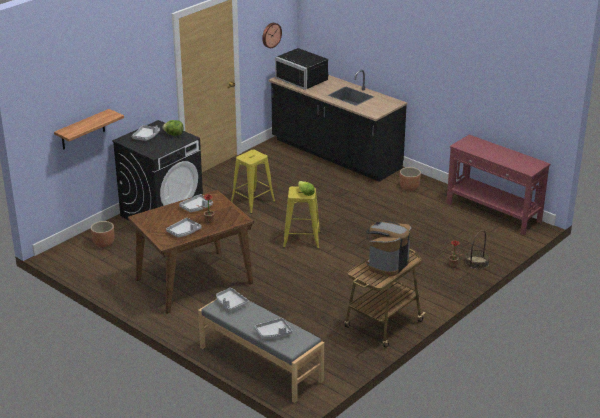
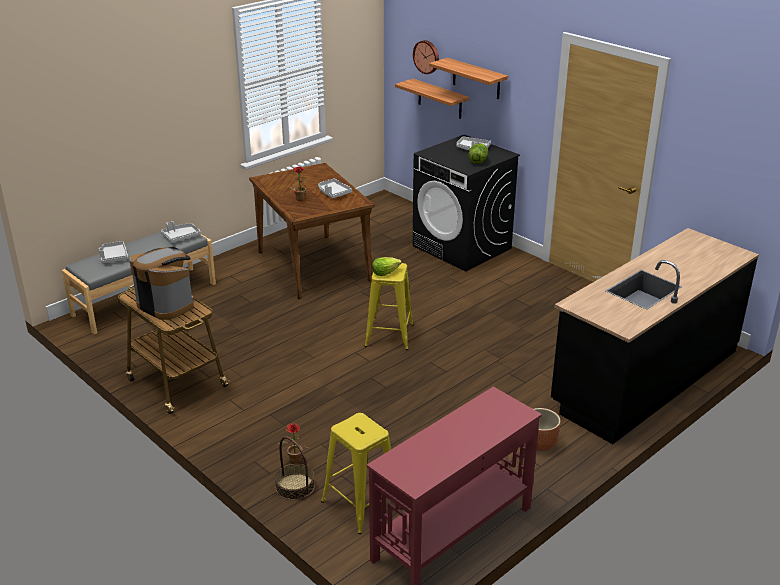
camera: 95 degrees right, 0 degrees up
(104, 244) = (400, 218): brown planter -> none
(113, 90) = (476, 79): none -> shelf
(184, 232) = (282, 187): grey tray -> none
(252, 202) = (489, 304): yellow stool -> yellow stool (361, 505)
(271, 35) = (721, 169): wall clock -> wall clock (427, 56)
(304, 79) = (698, 254): black microwave -> none

